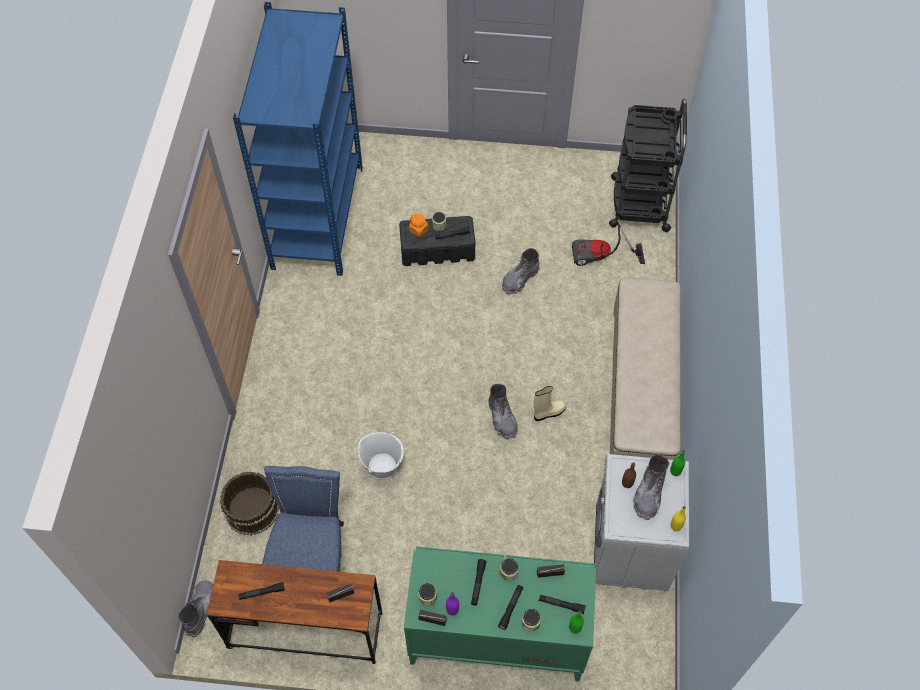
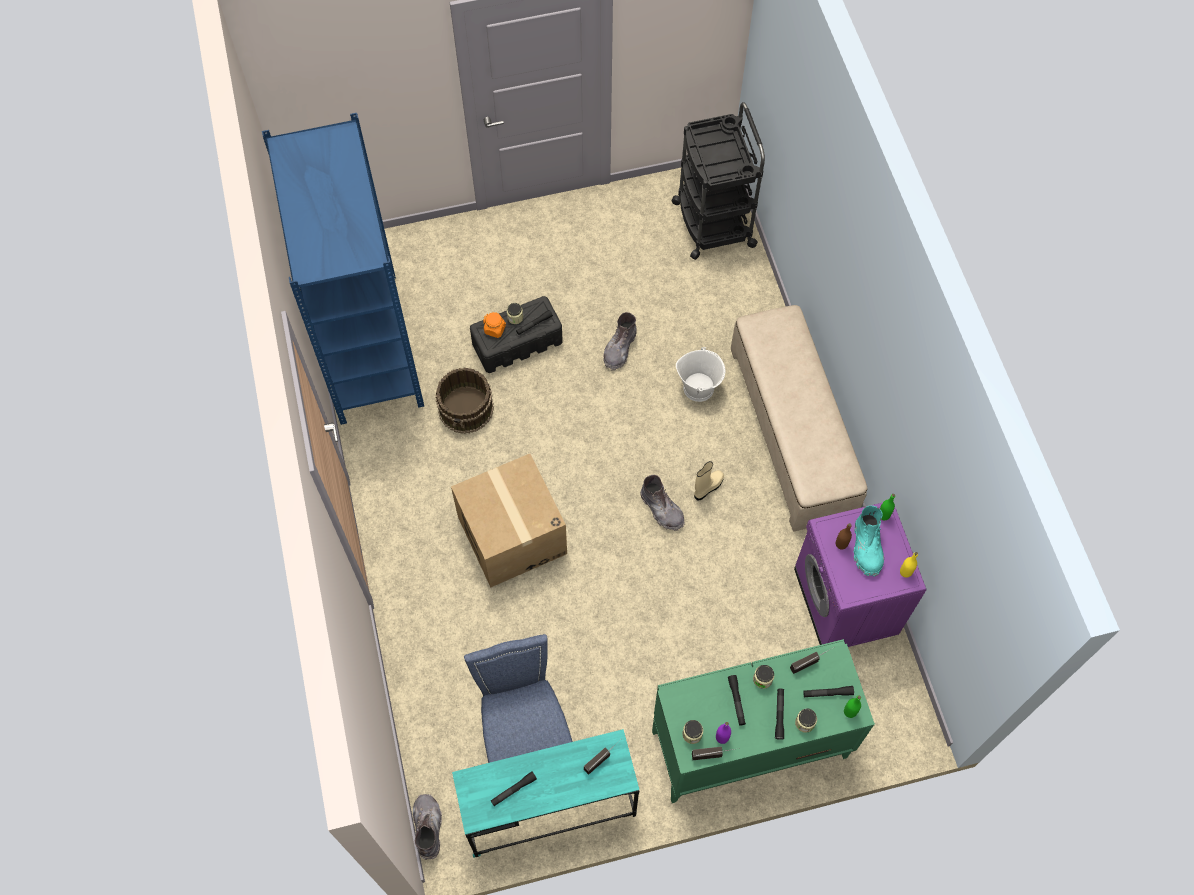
camera: 20 degrees left, 5 degrees up
(252, 510) = (437, 700): brown bucket -> brown bucket (466, 408)
(305, 630) = (549, 808): brown desk -> turquoise desk
(369, 398) = (511, 535): none -> cardboard box
(383, 467) = (558, 605): white bucket -> white bucket (699, 387)
(601, 258) = (696, 298): vacuum cleaner -> none
(628, 547) = (843, 602): white washing machine -> purple washing machine
(649, 494) = (866, 547): grey boot -> turquoise boot

